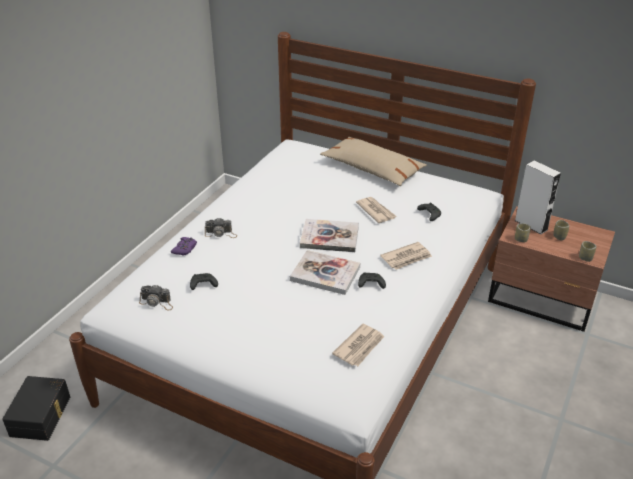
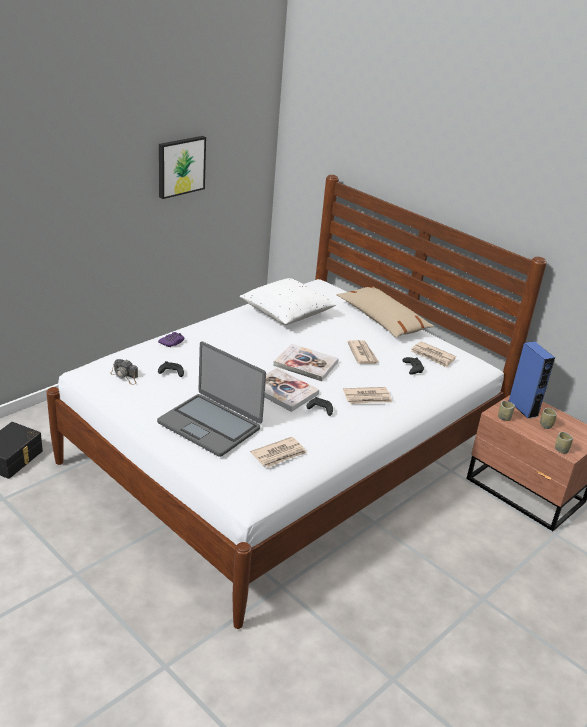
camera: 15 degrees right, 5 degrees down
(128, 55) = (180, 166): none -> picture
(221, 233) = (210, 338): camera -> none
(274, 334) = (210, 425): none -> laptop
(281, 186) = (286, 314): none -> white pillow
(439, 196) = (433, 356): none -> newspaper
(531, 225) = (523, 408): white speaker -> blue speaker

